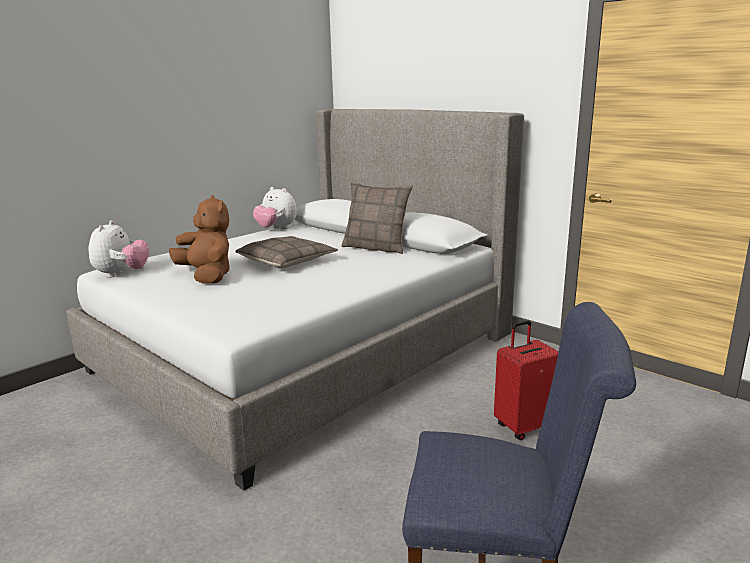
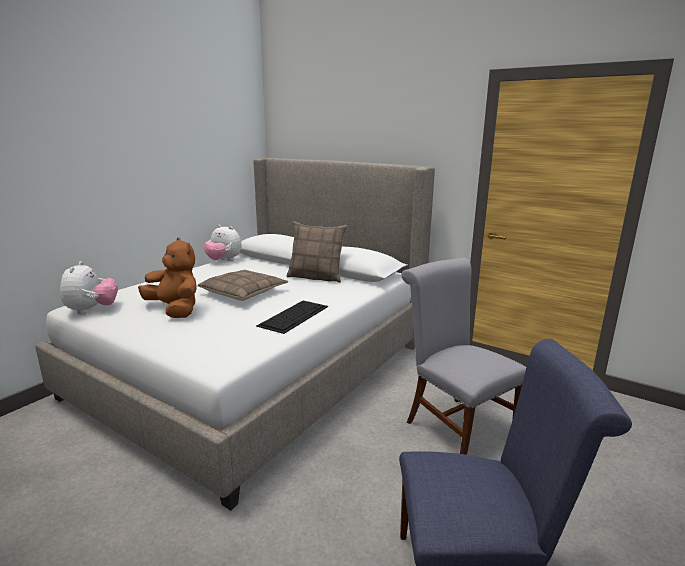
camera: 10 degrees left, 0 degrees up
(335, 285) = (294, 315): none -> keyboard
(524, 426) = (454, 425): red suitcase -> grey chair

